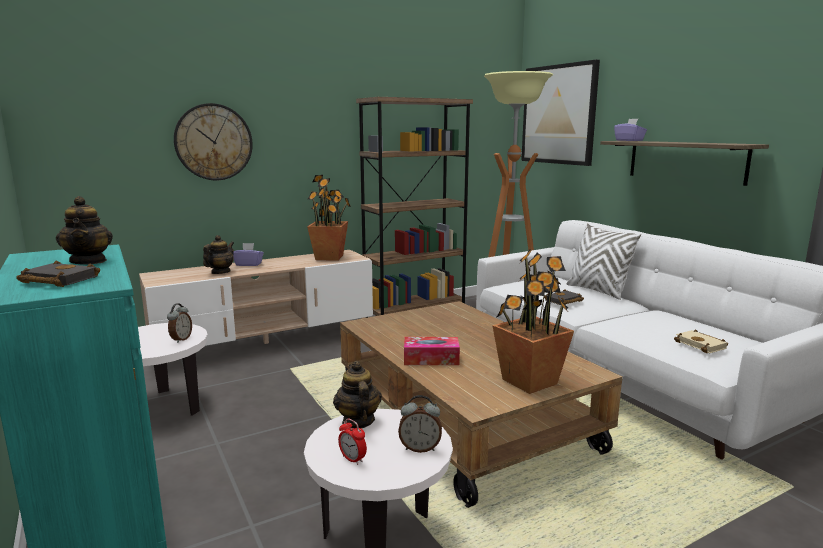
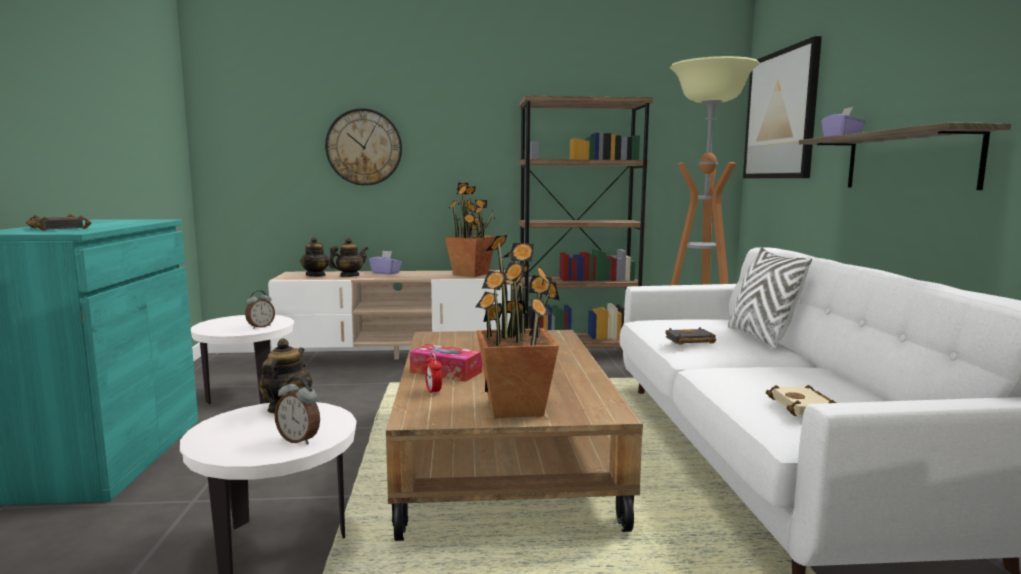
camera: 25 degrees right, 5 degrees down
(89, 261) = (119, 223): teapot -> teapot (316, 275)
(352, 459) = (227, 435): alarm clock -> alarm clock (433, 391)

